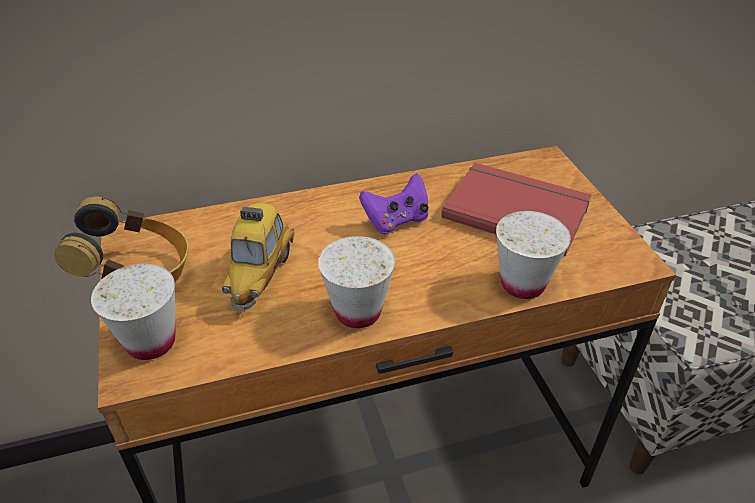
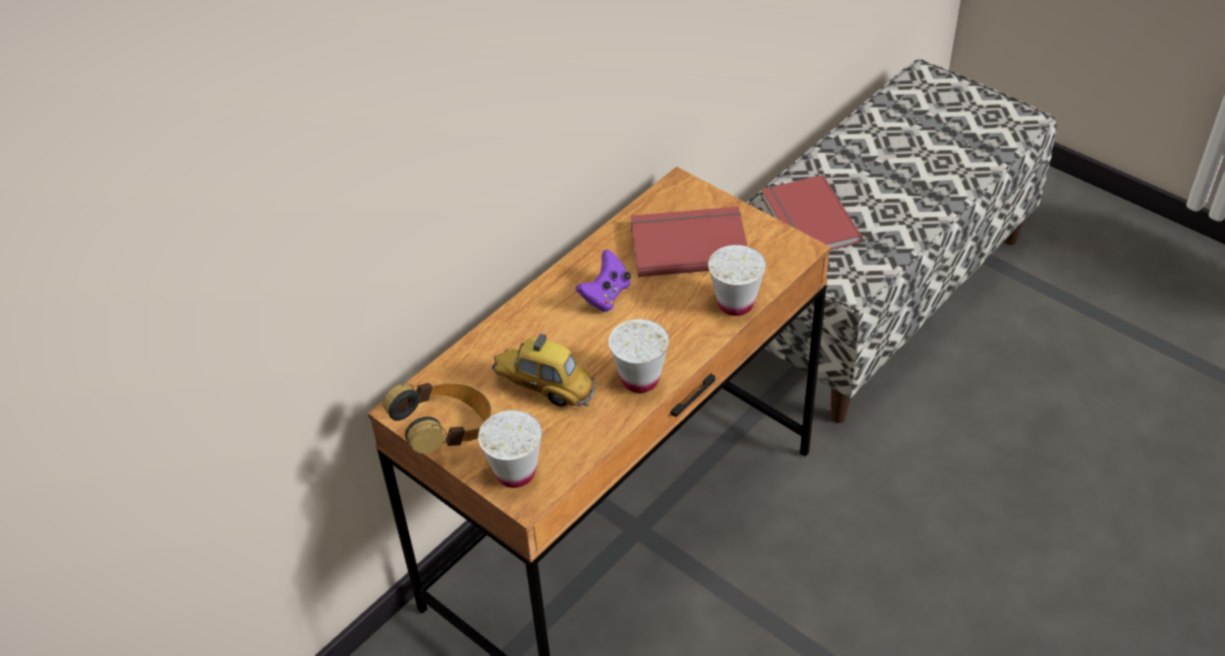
camera: 30 degrees left, 5 degrees up
(261, 274) = (544, 387): toy car -> toy car turned 135 degrees clockwise
(682, 263) = (807, 220): none -> red book

